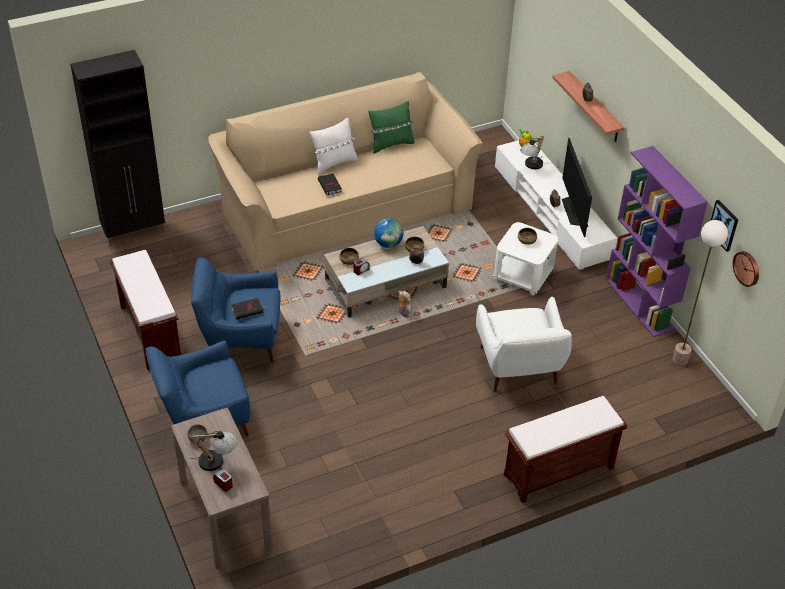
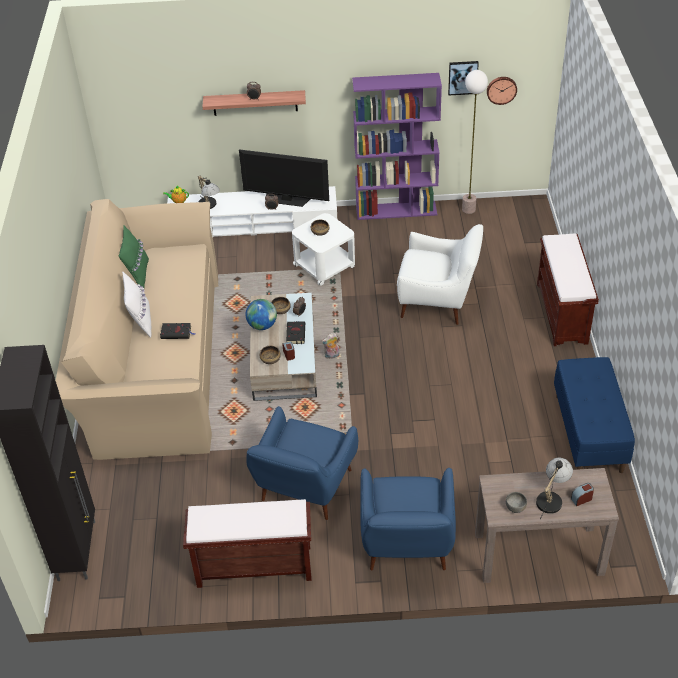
camera: 65 degrees left, 0 degrees up
(248, 310) = (314, 446): black book -> black book (295, 333)
(392, 527) = (589, 433): none -> blue bench

